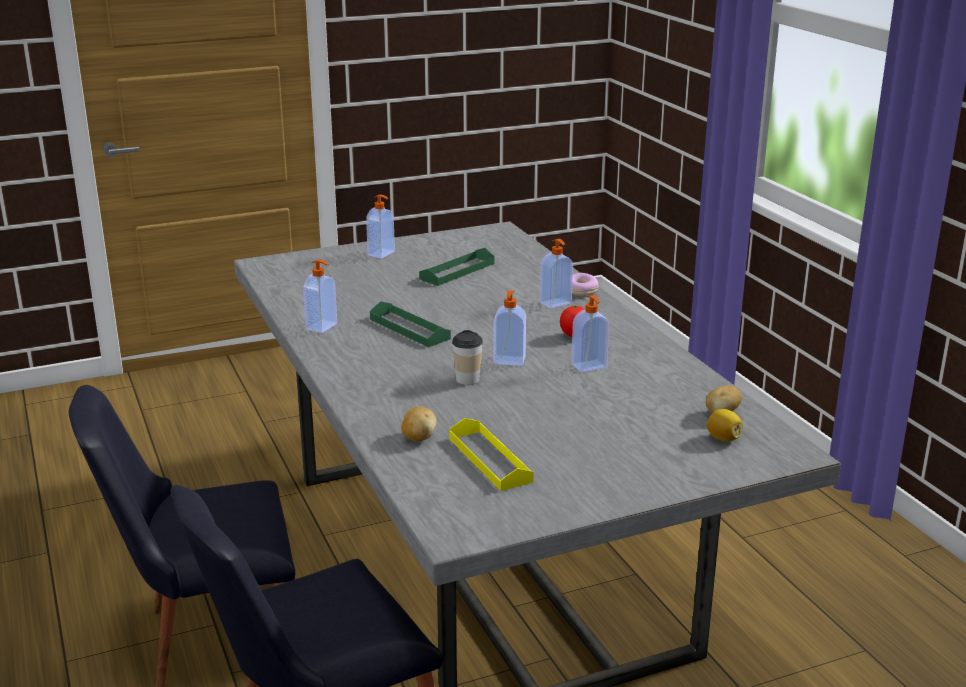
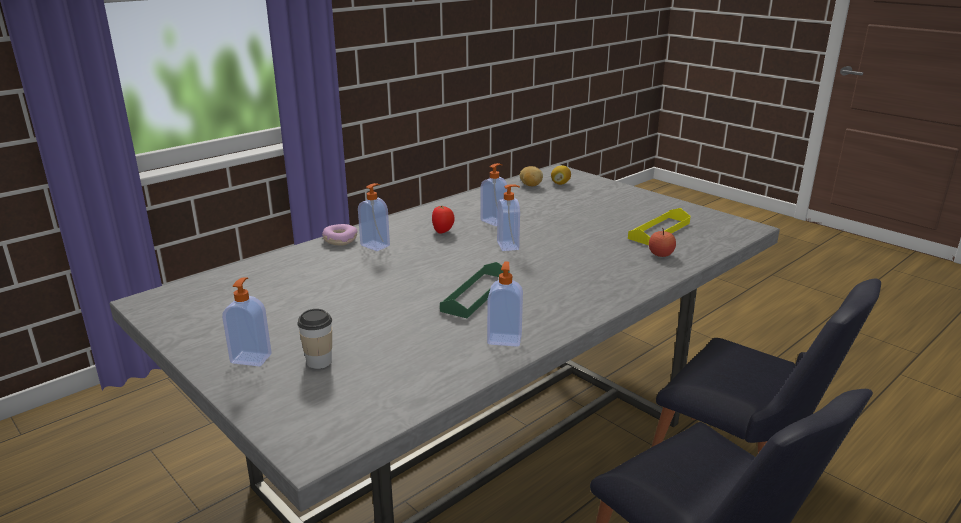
camera: 110 degrees left, 0 degrees up
(418, 438) = (661, 254): potato -> apple
(457, 271) = (304, 300): green tray -> none
(467, 379) = (555, 254): cup -> cup (319, 361)

